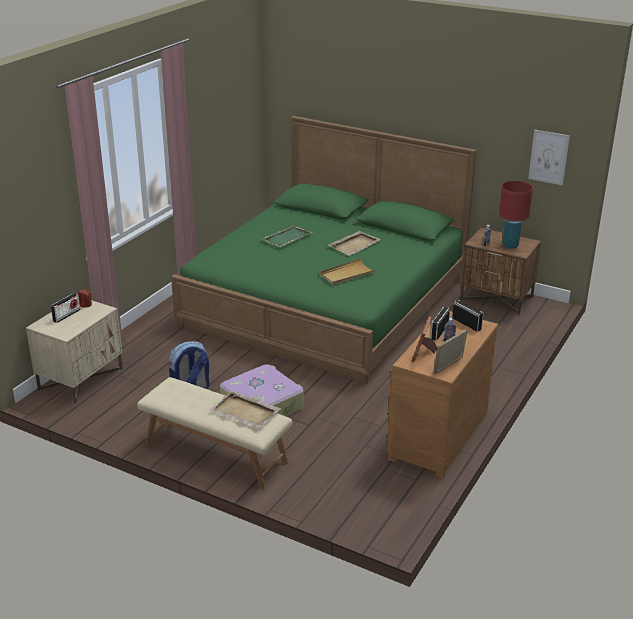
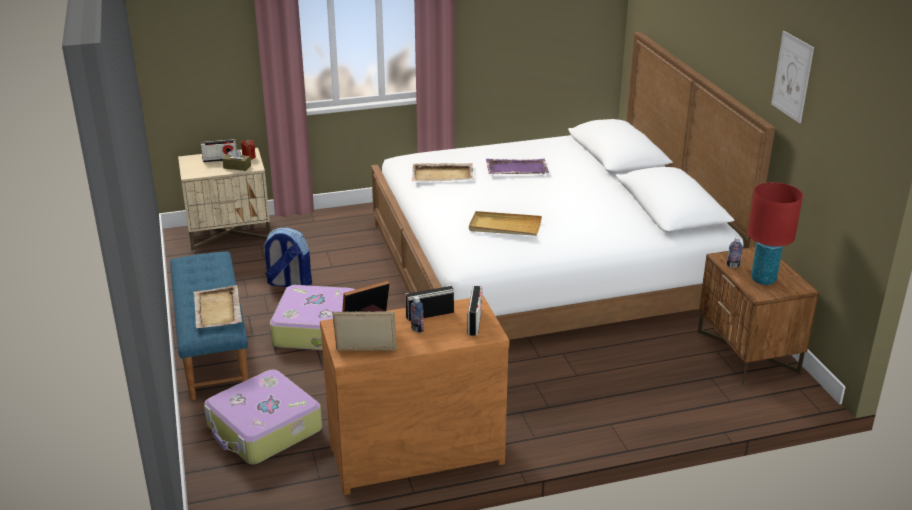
camera: 45 degrees right, 0 degrees up
(91, 314) = (237, 167): none -> brown tissue box
(215, 453) = (212, 347): beige bench -> blue bench
(286, 238) = (516, 169): green tray -> purple tray
(326, 301) = (546, 265): green bed -> white bed
(339, 476) = (264, 429): none -> suitcase
(354, 245) = (572, 202): beige tray -> beige tray (443, 175)
(548, 157) = (846, 165): picture -> picture (792, 76)

